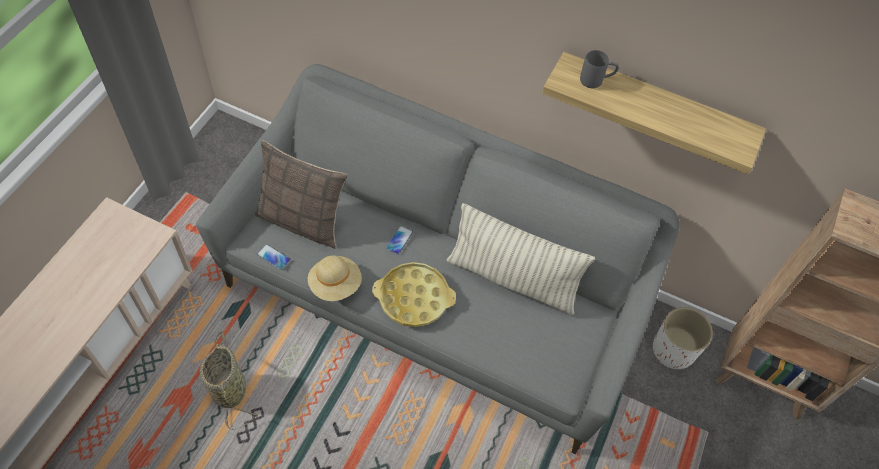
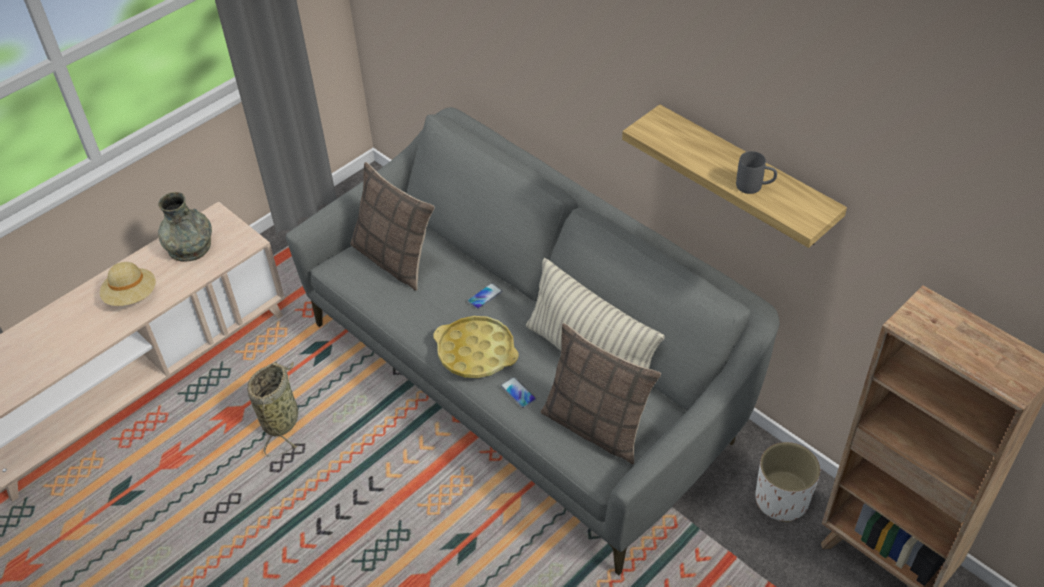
camera: 25 degrees right, 10 degrees down
(96, 252) = (189, 246): none -> grey vase
(273, 257) = (352, 286): phone -> phone (518, 393)
(335, 284) = (402, 323): beige hat -> beige hat (132, 296)
(543, 343) = (596, 426): none -> pillow
(596, 80) = (680, 134): grey mug -> grey mug (755, 187)

